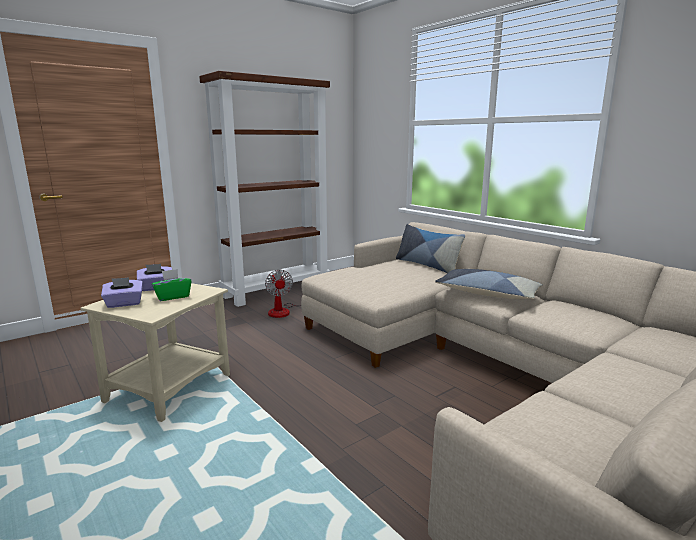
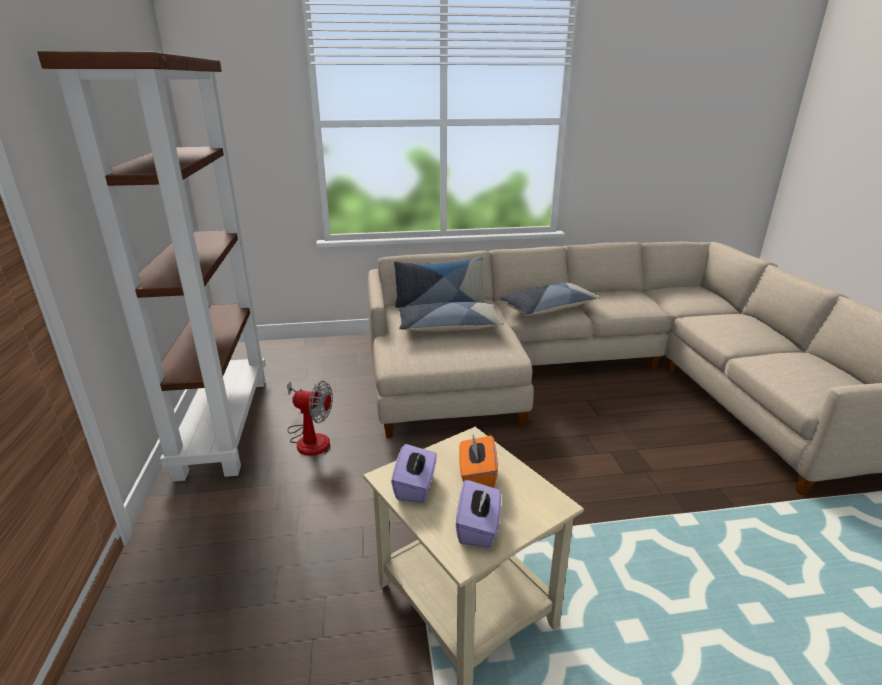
camera: 60 degrees left, 10 degrees up
(173, 296) = (477, 476): green tissue box -> orange tissue box
(386, 274) = (449, 327): none -> pillow

